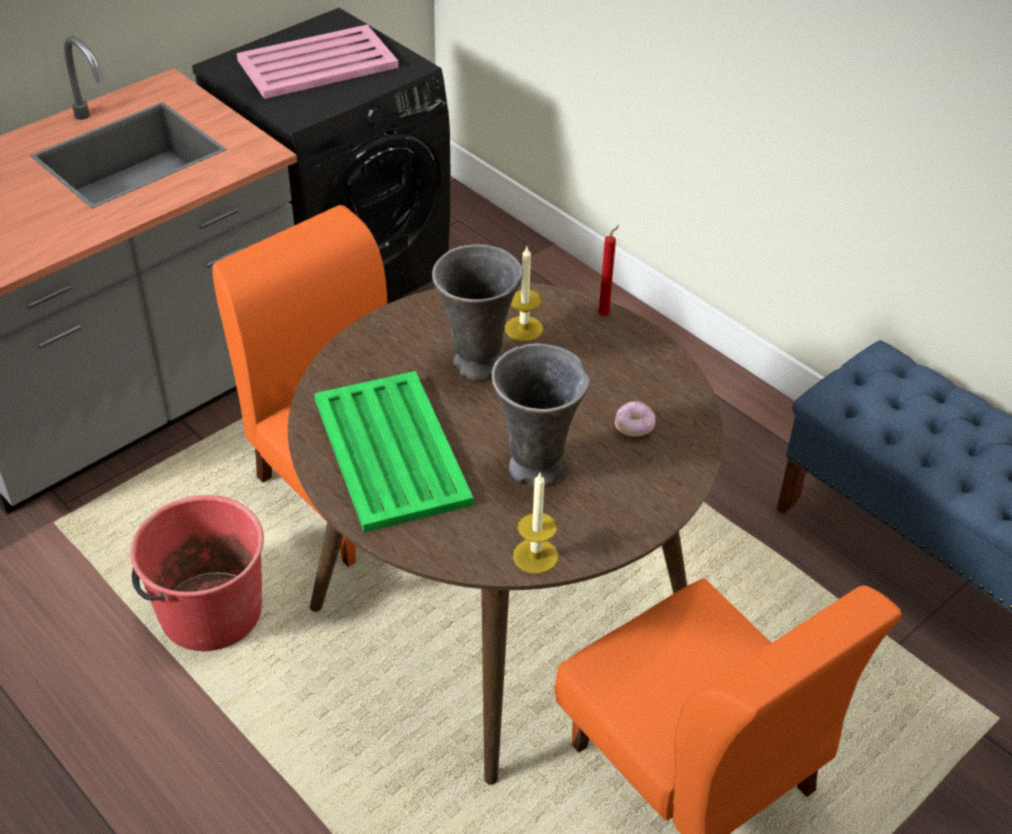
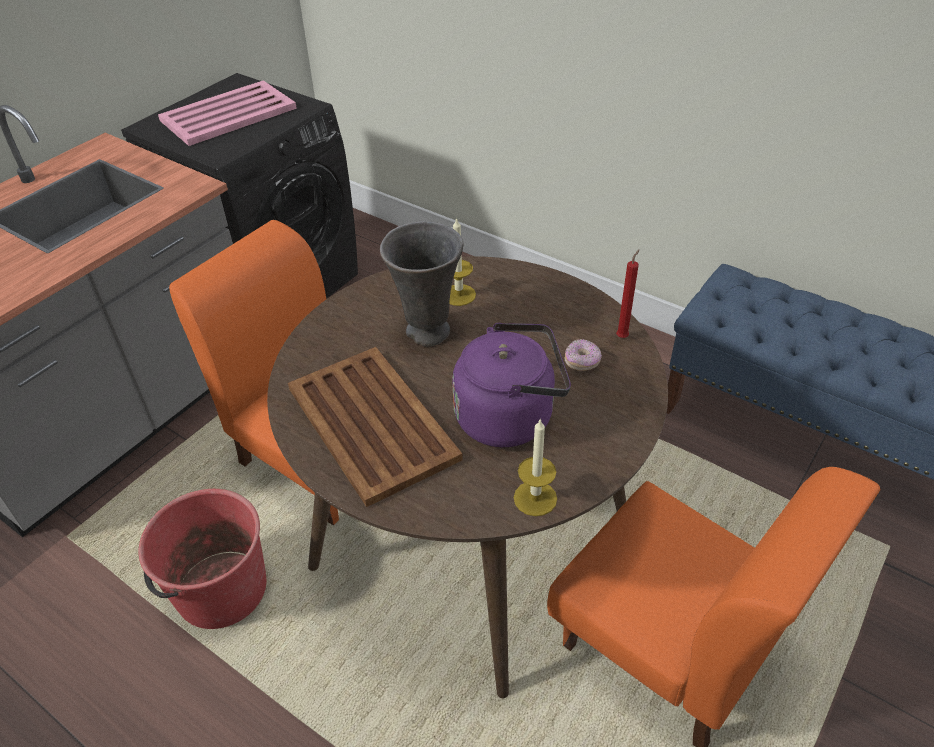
camera: 10 degrees left, 0 degrees up
(391, 449) = (371, 422): green tray -> brown tray
(536, 470) = (510, 416): grey vase -> purple kettle
(605, 315) = (524, 273): red candle -> red candle (623, 336)

